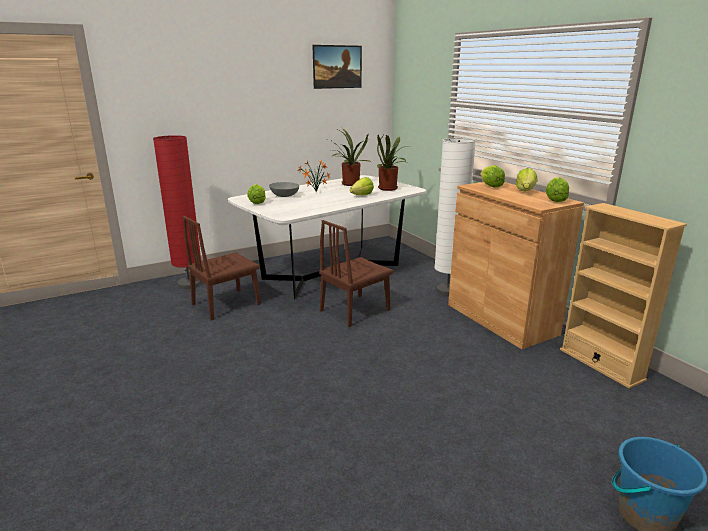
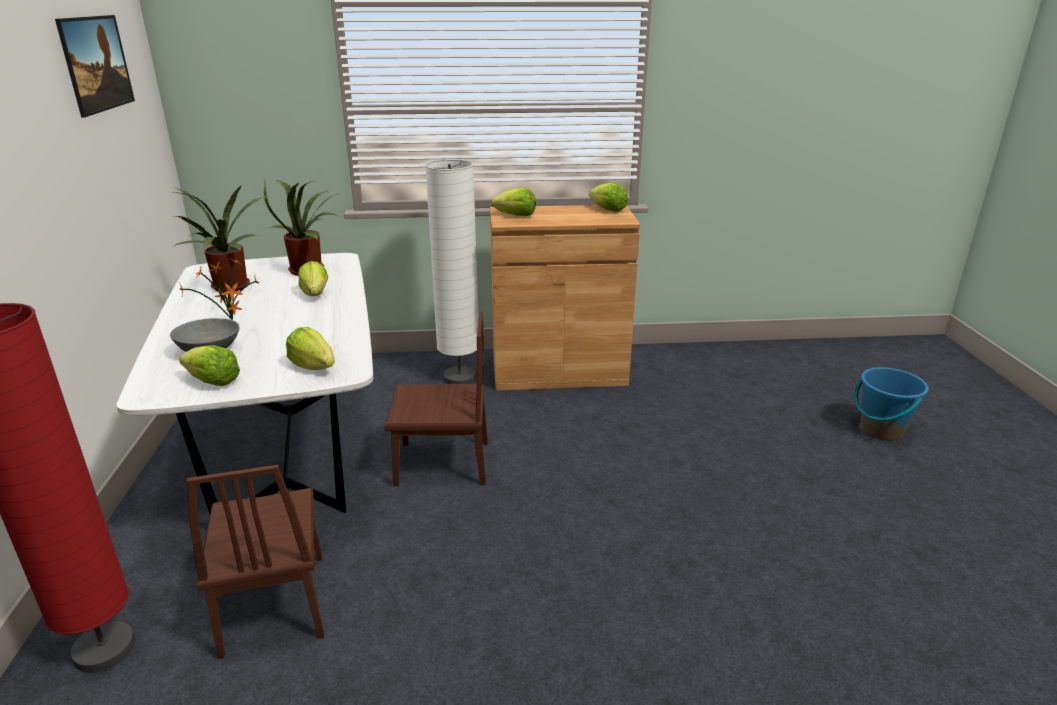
camera: 65 degrees left, 5 degrees up
(355, 310) = (442, 463): brown chair -> brown chair turned 75 degrees counterclockwise
(525, 191) = (558, 210): lettuce -> lettuce (313, 366)
(601, 364) = (679, 359): beige bookcase -> none

